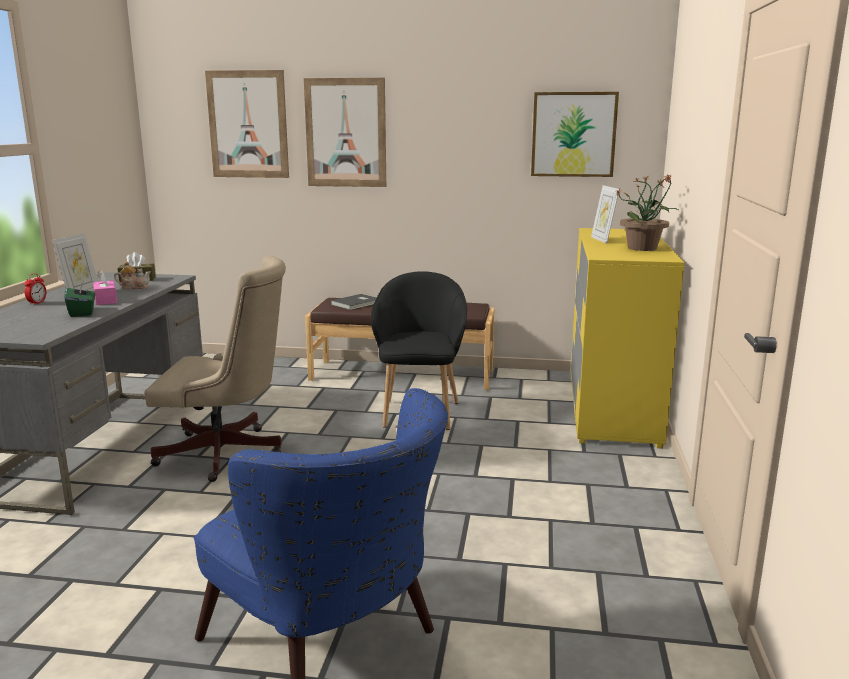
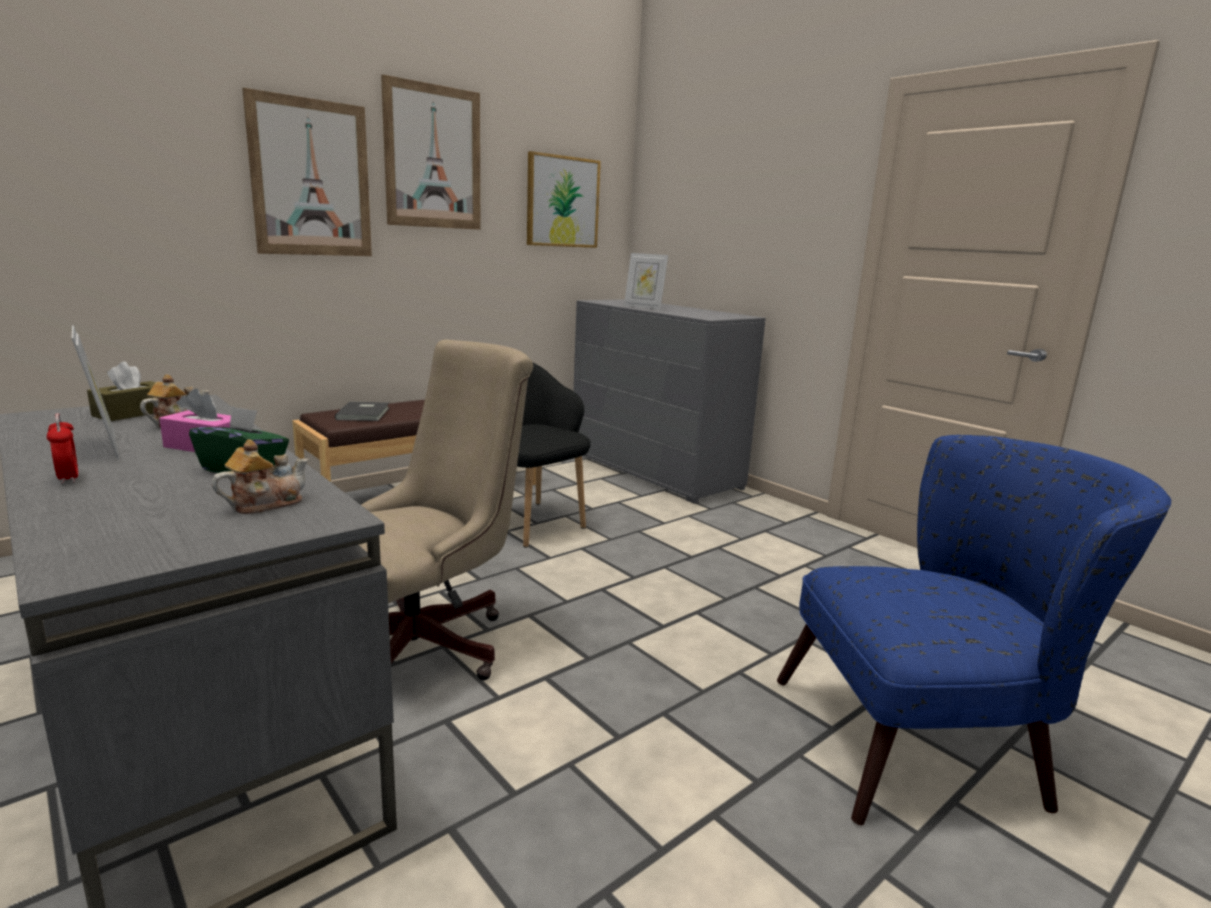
camera: 50 degrees left, 0 degrees up
(43, 327) = (265, 504): none -> teapot
(248, 124) = (141, 150): picture -> picture (433, 157)
(612, 407) = (654, 470): yellow dresser -> grey dresser
(643, 248) = (698, 311): potted plant -> none

